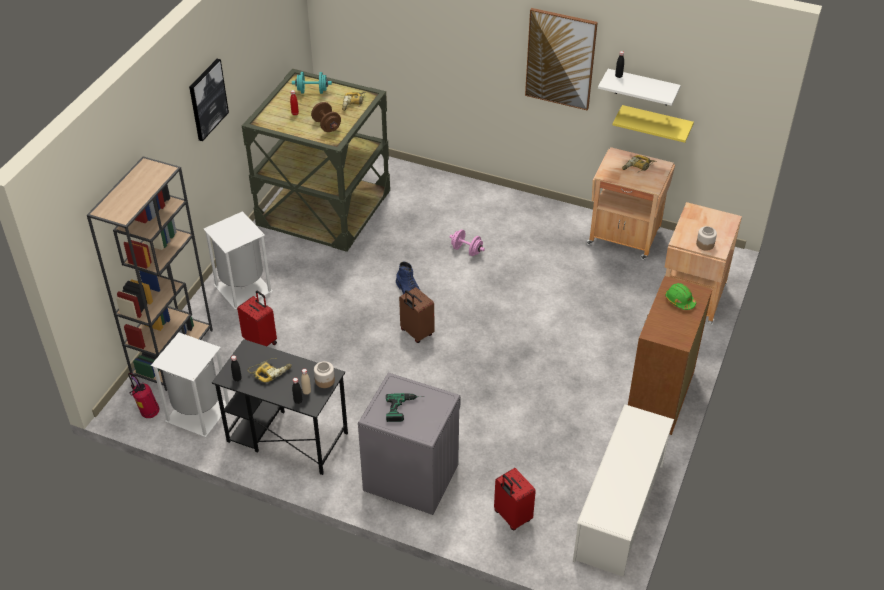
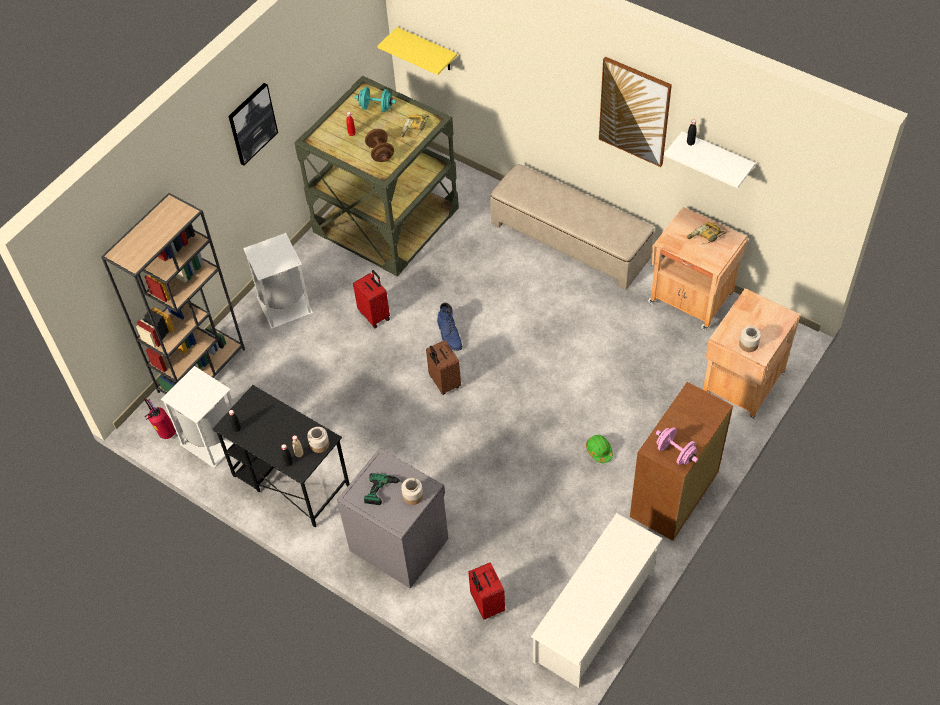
camera: 15 degrees right, 10 degrees up
(261, 341) = (289, 369): red suitcase -> red suitcase (375, 315)
(270, 371) = (270, 425): power drill -> none
(432, 408) = (413, 495): none -> jar
(466, 250) = (520, 292): pink dumbbell -> pink dumbbell (675, 453)
(501, 204) = (571, 240): none -> beige bench
(656, 123) = (730, 194): yellow shelf -> yellow shelf (427, 50)
(679, 300) = (693, 414): green hard hat -> green hard hat (599, 451)

